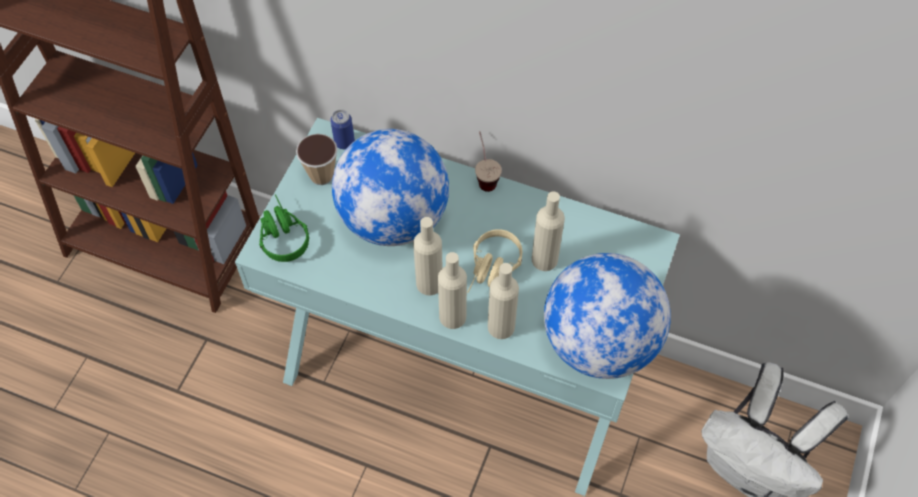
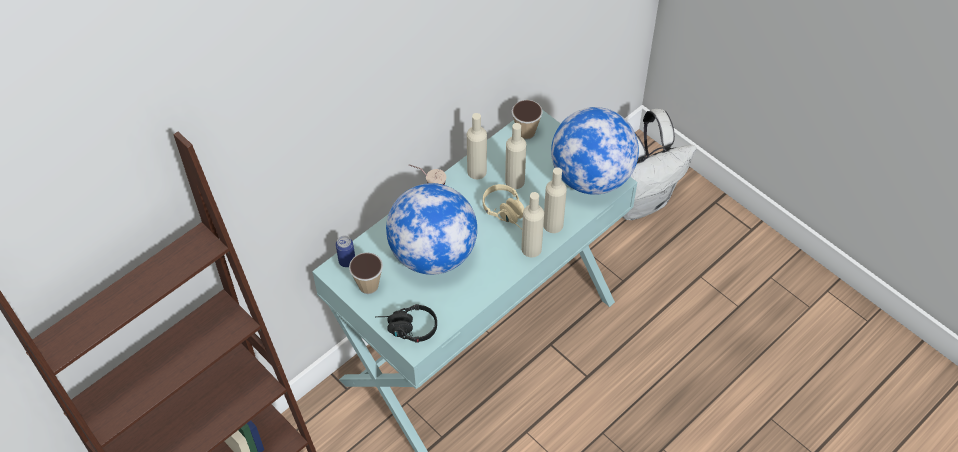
camera: 65 degrees left, 5 degrees down
(281, 234) = (406, 329): green headphones -> black headphones
(429, 283) = (498, 252): beige bottle -> beige bottle (477, 171)
(627, 242) = (526, 132): none -> cup

